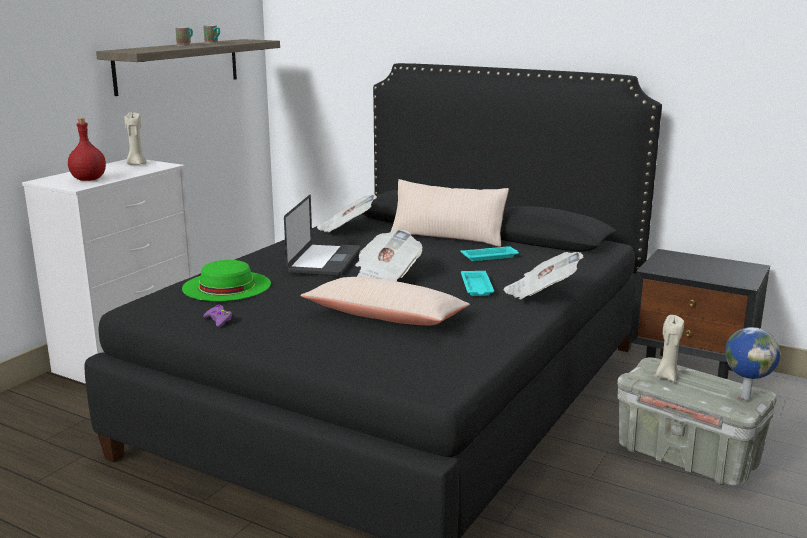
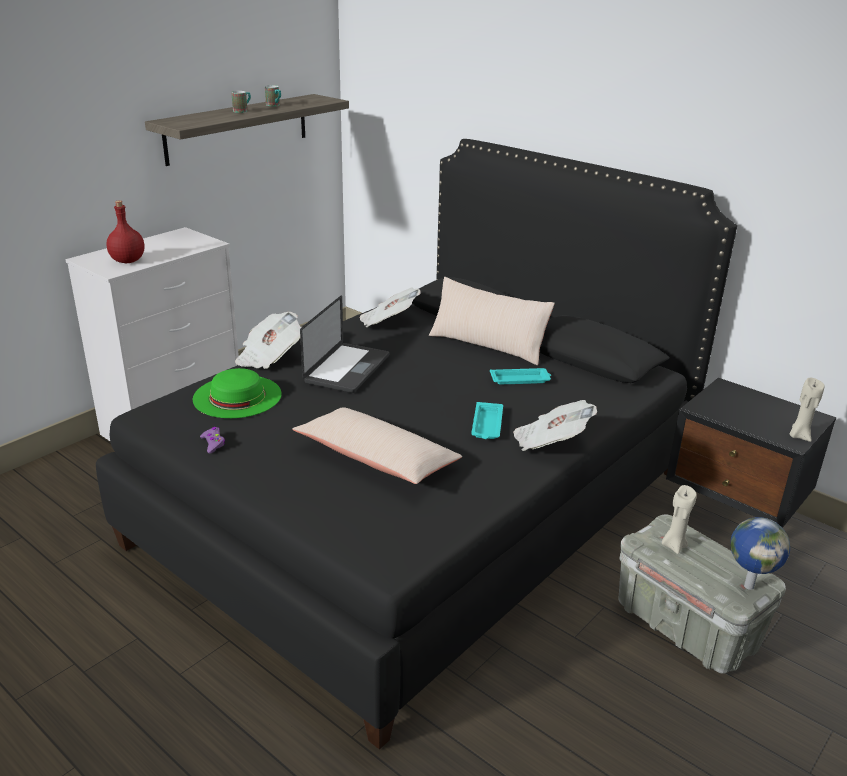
camera: 10 degrees right, 10 degrees up
(136, 164) = (183, 239): beige candle -> beige candle (799, 436)
(385, 277) = (399, 399): newspaper -> newspaper (269, 357)

